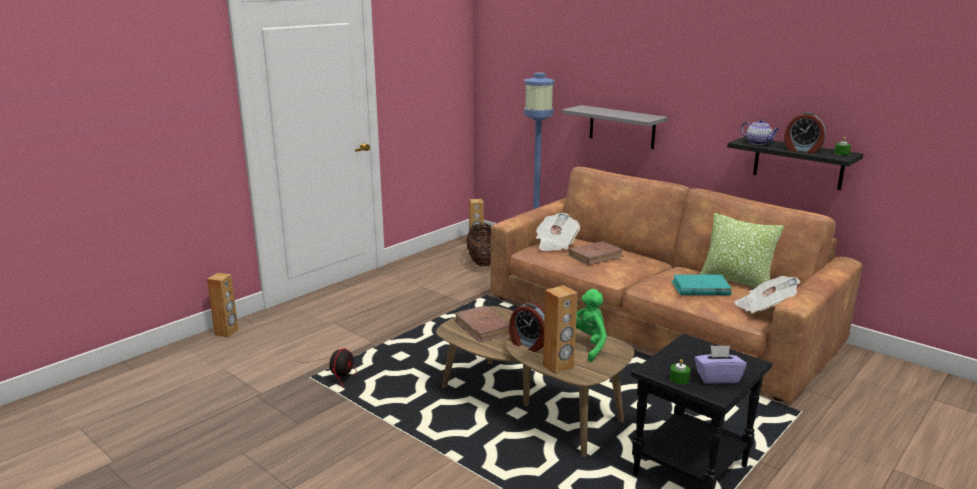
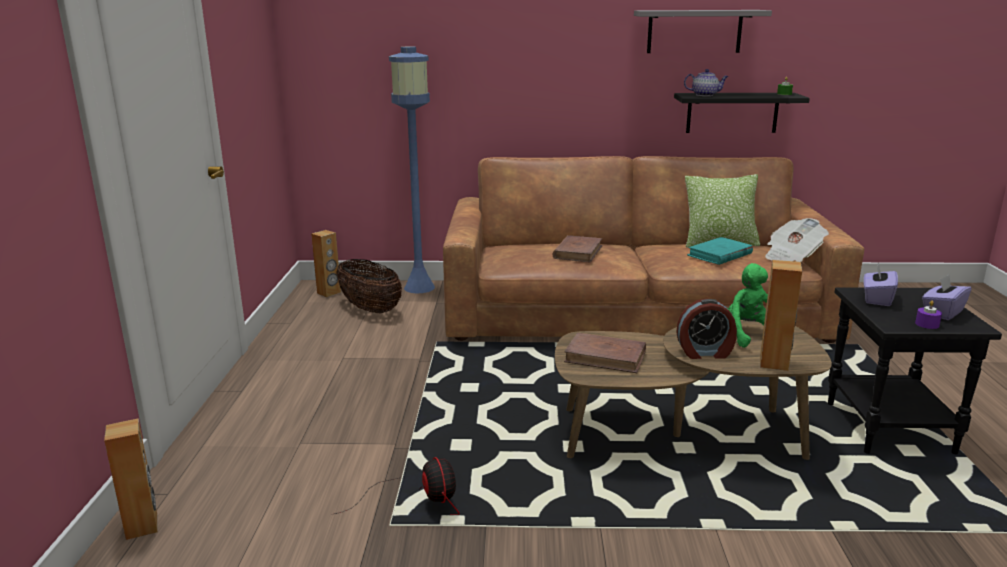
camera: 40 degrees left, 0 degrees up
(555, 244) = (517, 252): newspaper -> none
(622, 127) = (522, 103): grey shelf -> grey shelf (694, 31)
(679, 379) = (927, 324): green candle -> purple candle
(691, 351) = (876, 299): none -> purple tissue box
(802, 150) = (753, 95): alarm clock -> none

